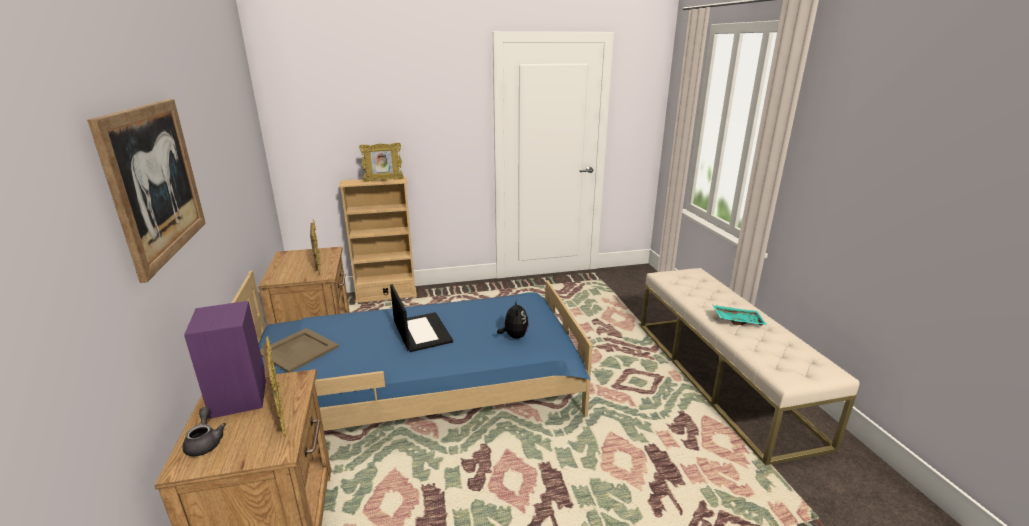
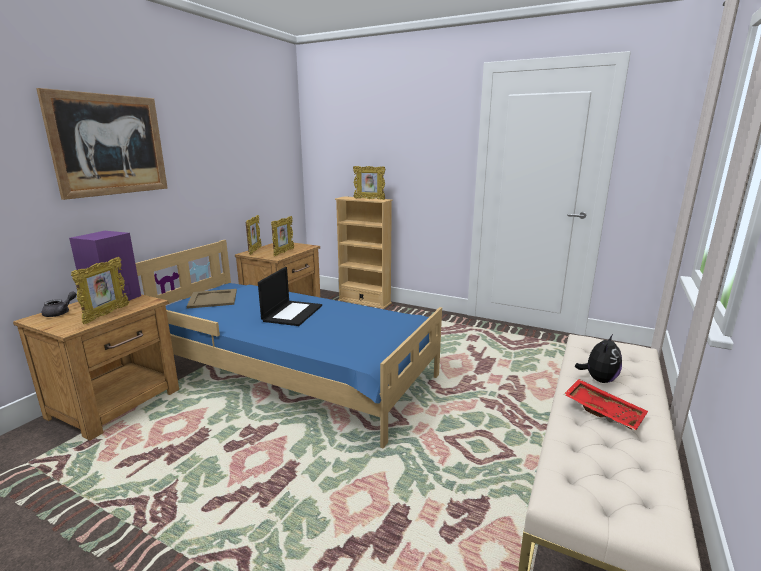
camera: 40 degrees right, 5 degrees down
(276, 274) = (255, 251): none -> picture frame
(514, 336) = (347, 338): plush toy -> plush toy (598, 379)
(737, 320) = (603, 411): turquoise tray -> red tray

